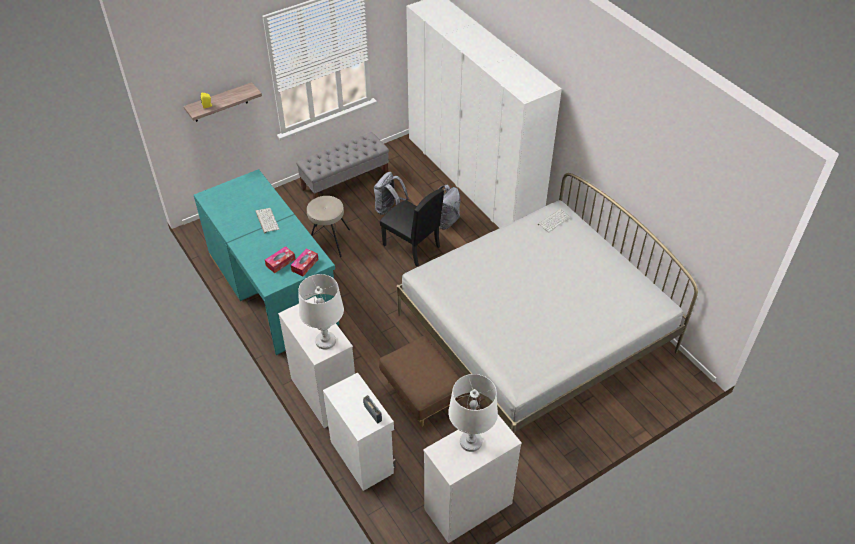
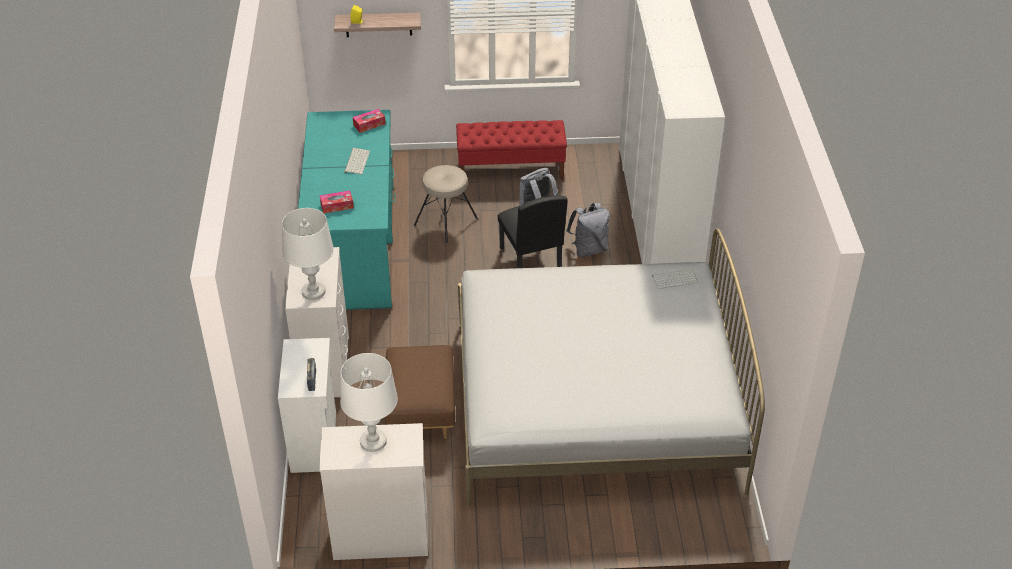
camera: 30 degrees right, 5 degrees down
(305, 265) = (358, 217): tissue box -> tissue box (369, 124)
(345, 183) = (511, 170): grey bench -> red bench

